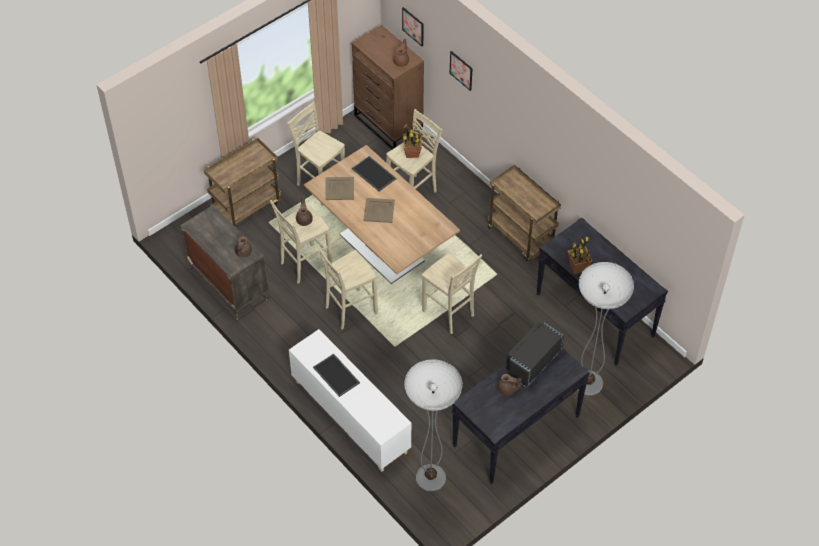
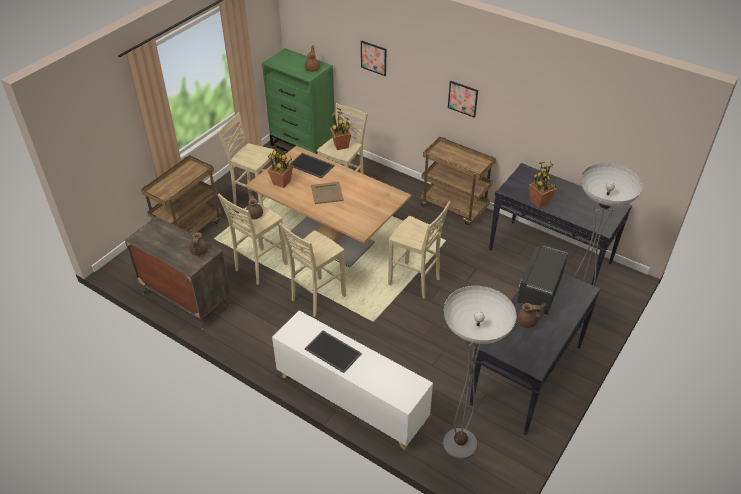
camera: 15 degrees left, 10 degrees down
(339, 188) = (282, 182): beige tray -> potted plant
(388, 125) = (303, 146): brown dresser -> green dresser
(413, 26) = (317, 34): picture -> picture (463, 98)

